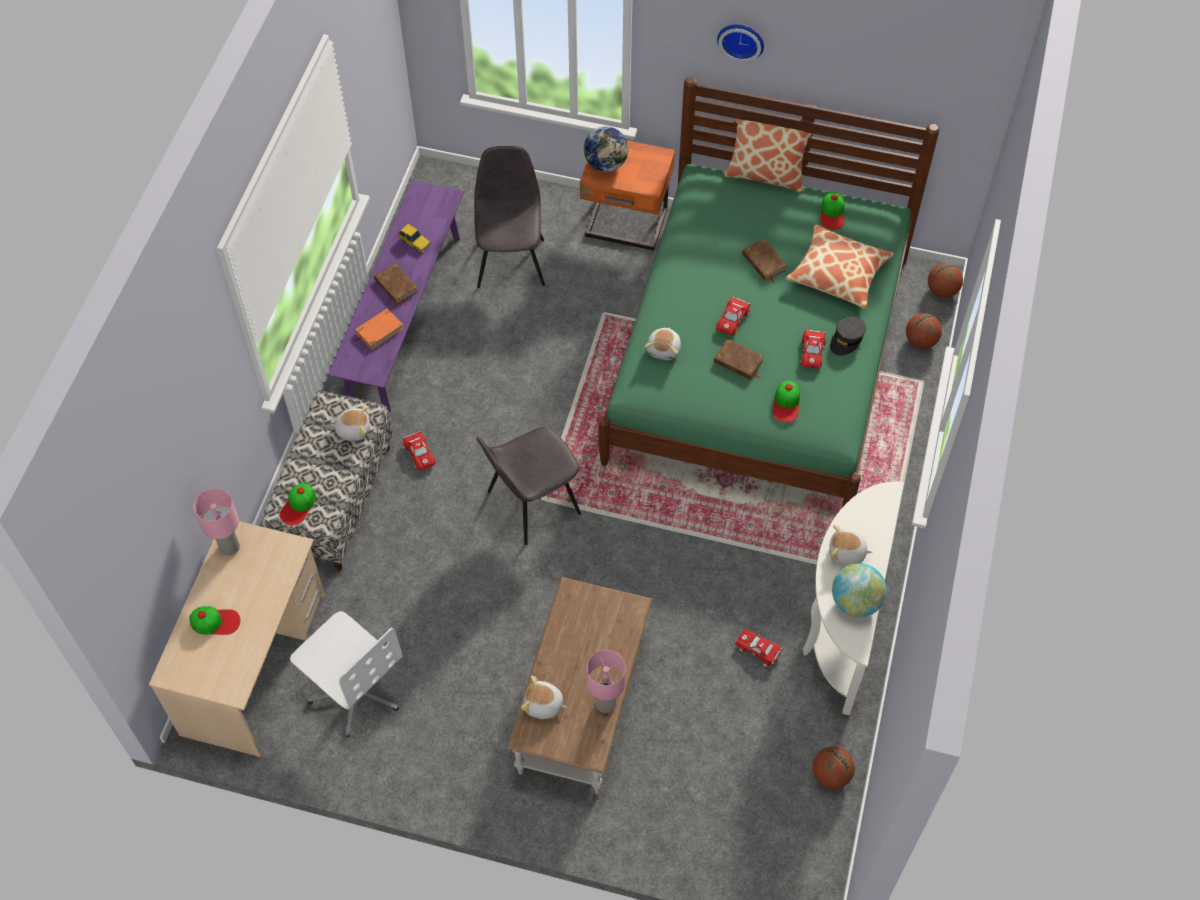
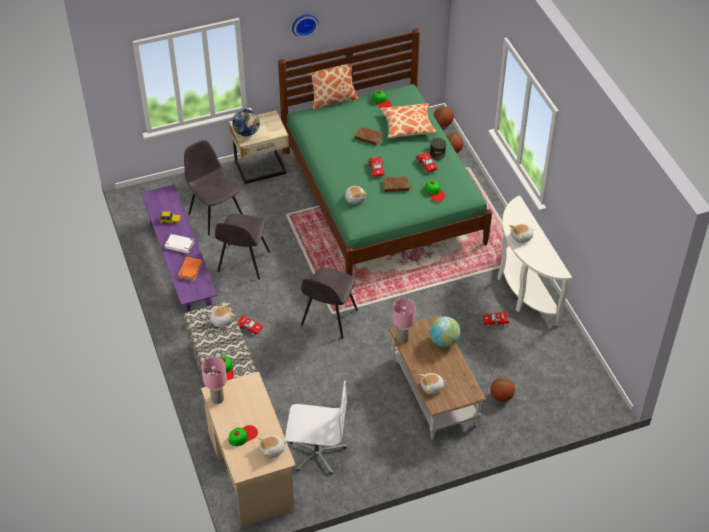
camera: 35 degrees left, 10 degrees down
(233, 668) = (272, 450): none -> plush toy
(396, 286) = (179, 245): brown book -> white book
(488, 354) = (243, 263): none -> grey chair
(605, 703) = (460, 370): pink table lamp -> pink table lamp (402, 339)
(626, 225) = (261, 169): orange nightstand -> beige nightstand
(831, 775) = (574, 354): basketball -> basketball (501, 396)
(855, 602) = (543, 255): globe -> globe (444, 341)

